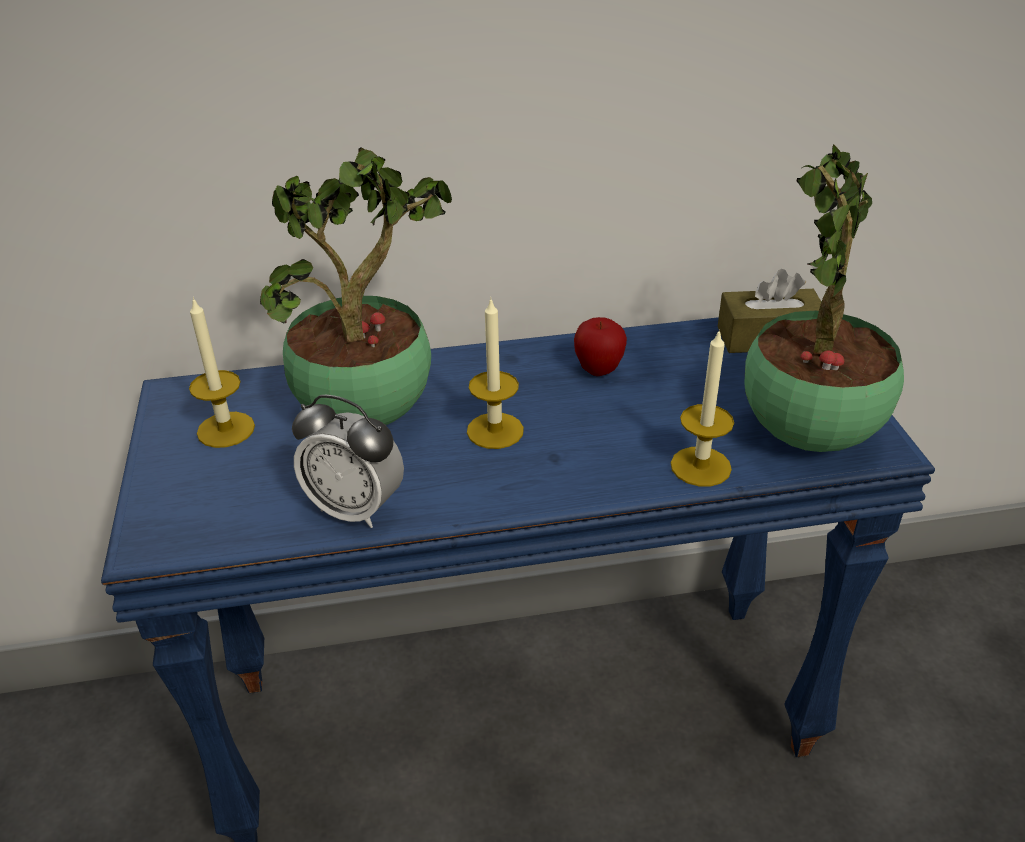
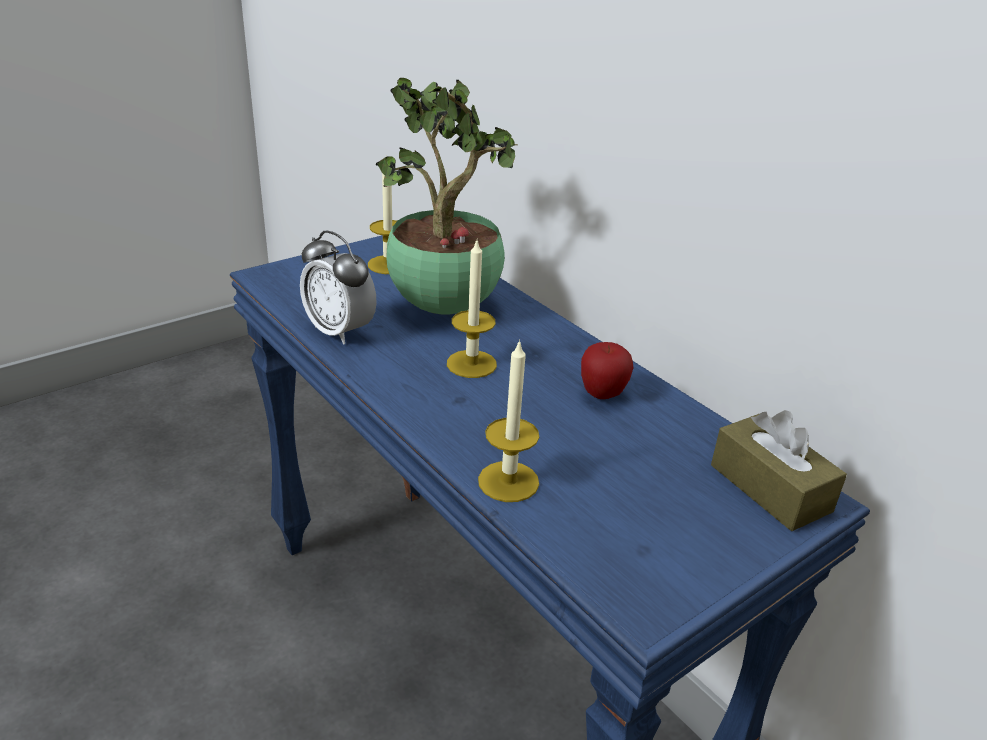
camera: 60 degrees right, 5 degrees down
(355, 509) = (339, 331): alarm clock -> alarm clock turned 45 degrees counterclockwise
(809, 438) = (613, 547): potted plant -> none

